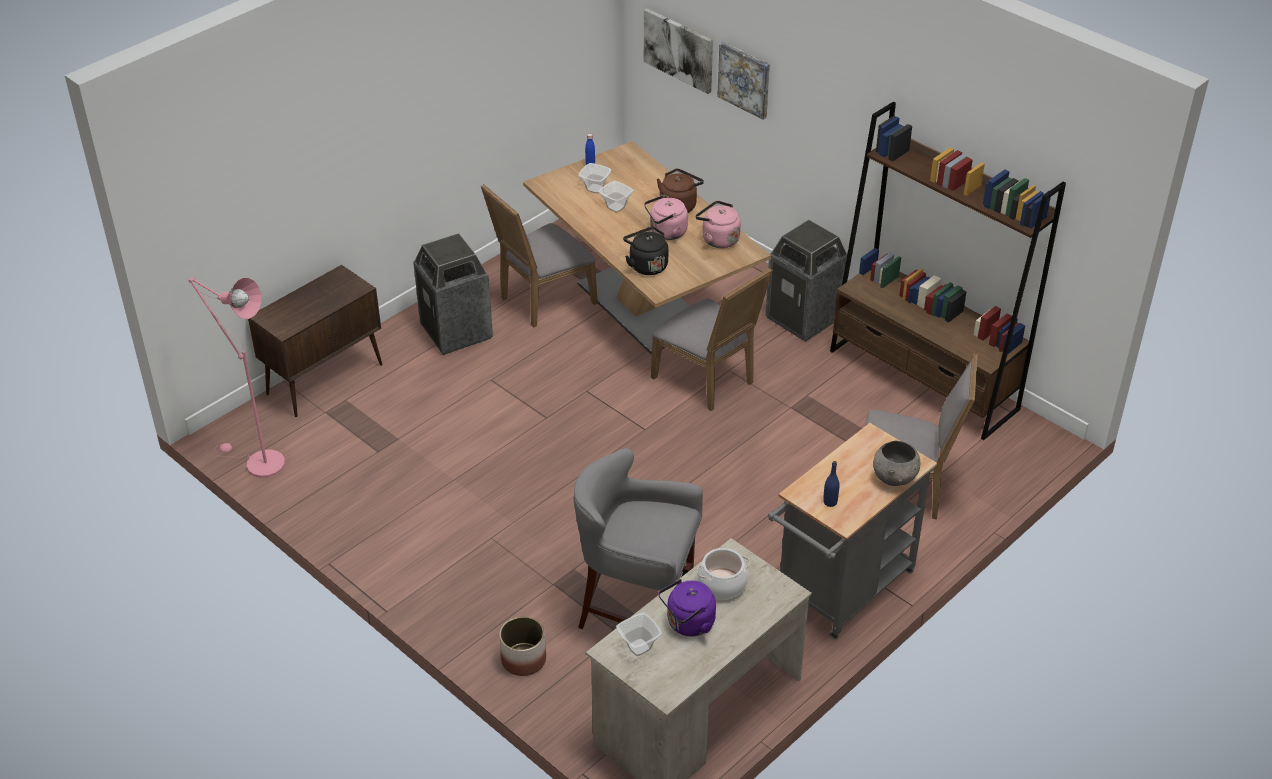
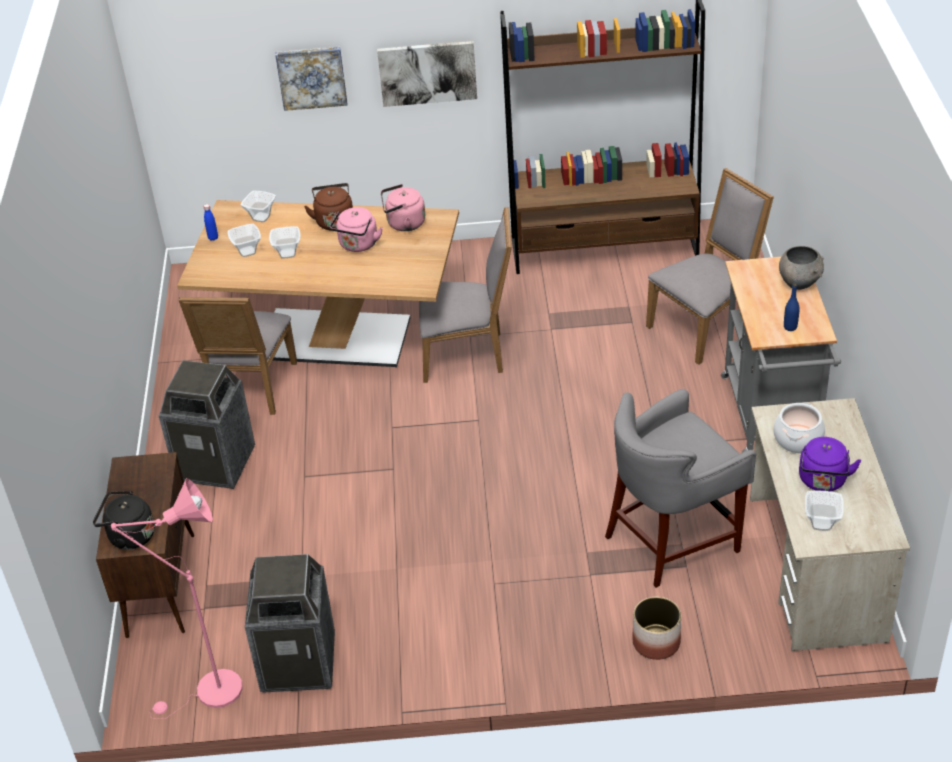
camera: 45 degrees left, 0 degrees up
(638, 171) = (260, 217): none -> bowl
(646, 265) = (383, 276): black kettle -> black kettle (129, 536)
(679, 50) = (219, 87): picture -> picture (427, 72)
(804, 318) = (464, 265): trash can -> trash can (299, 663)

